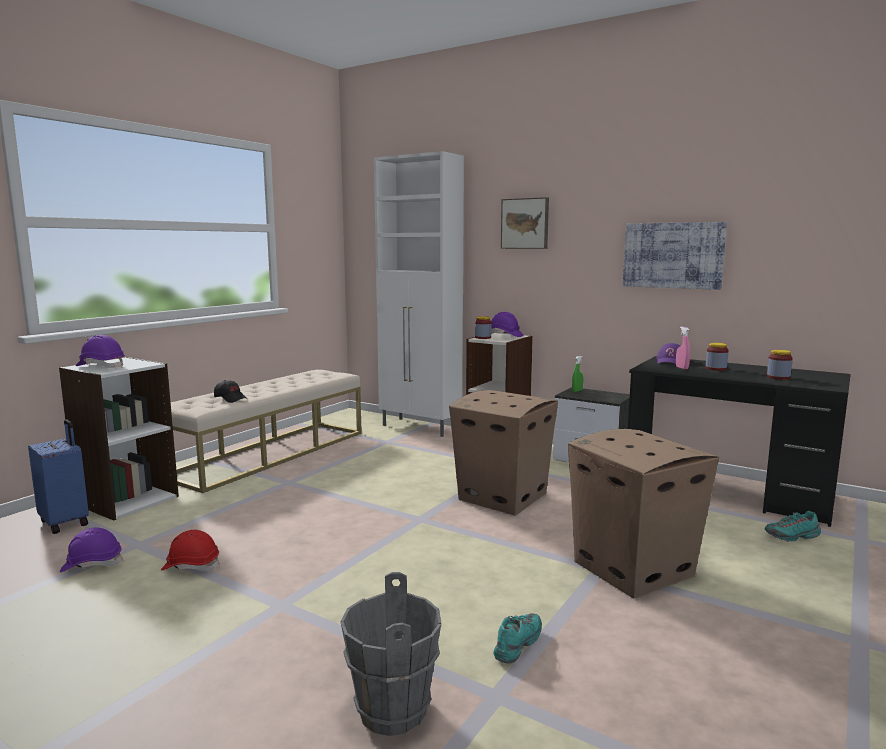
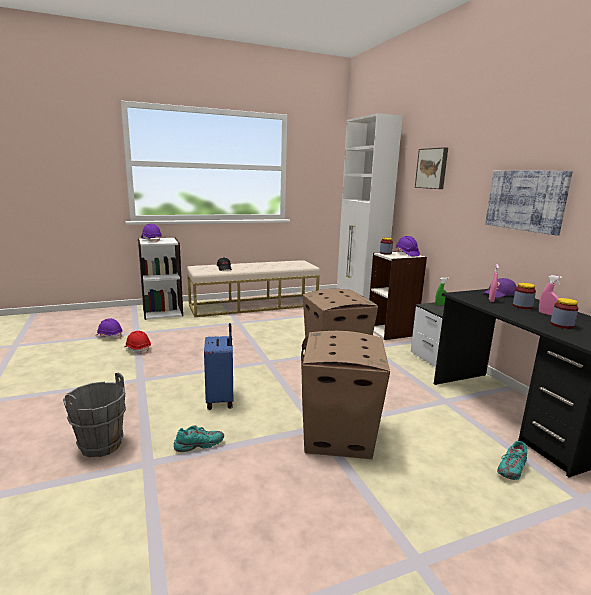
camera: 35 degrees right, 5 degrees up
(65, 522) = (128, 315): blue suitcase -> blue suitcase (221, 400)
(746, 371) = (546, 314): none -> pink spray bottle
(792, 536) = (511, 469): turquoise shoe -> turquoise shoe turned 75 degrees counterclockwise

